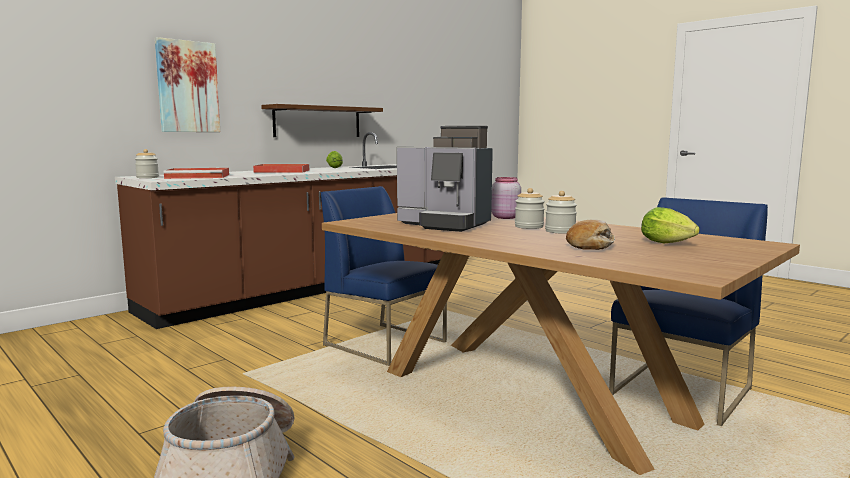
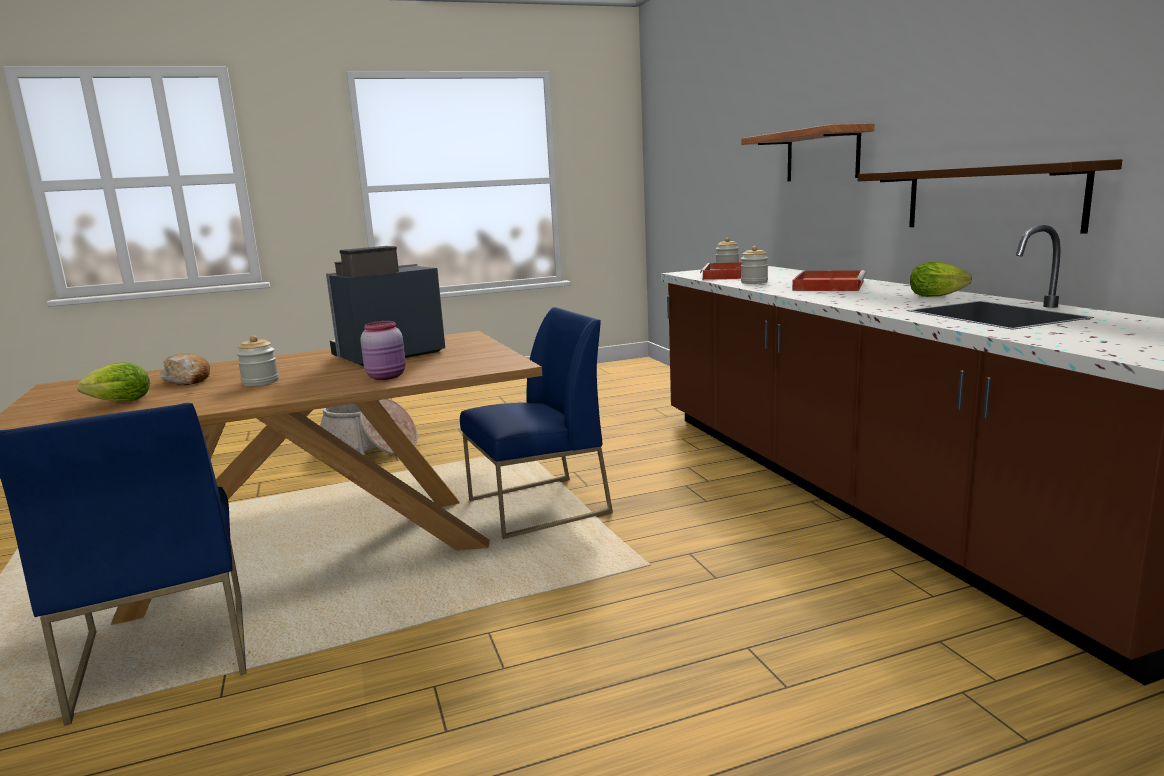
camera: 115 degrees right, 5 degrees up
(187, 87) = (822, 155): picture -> shelf
(529, 227) = (309, 376): jar -> jar (754, 282)

